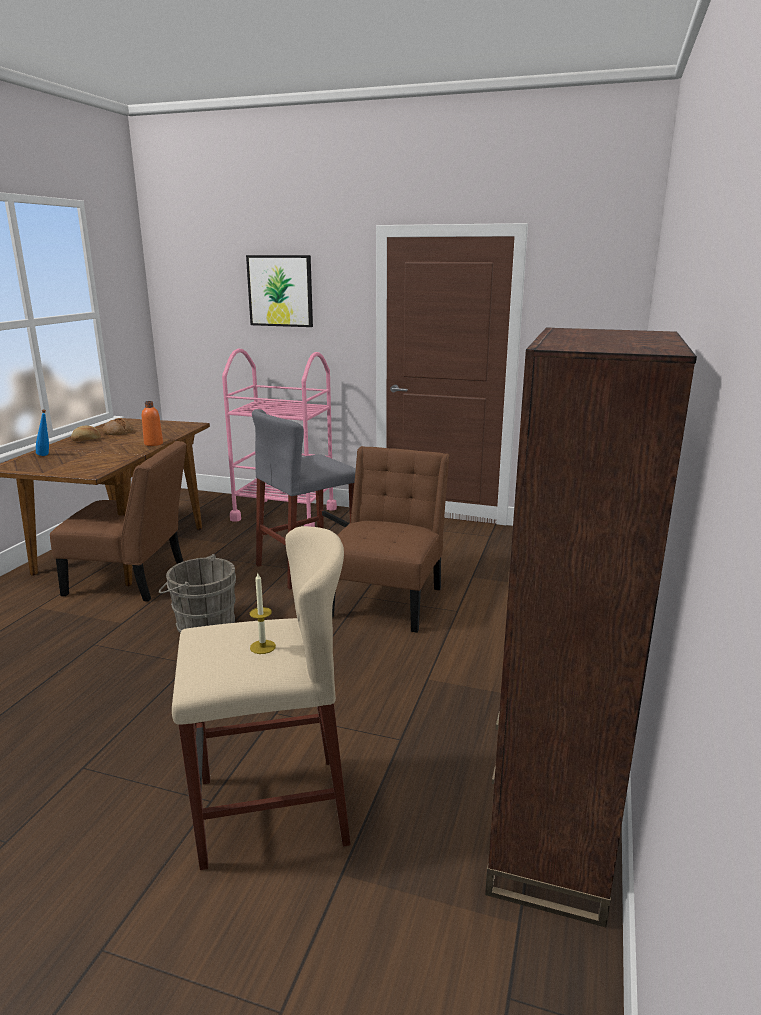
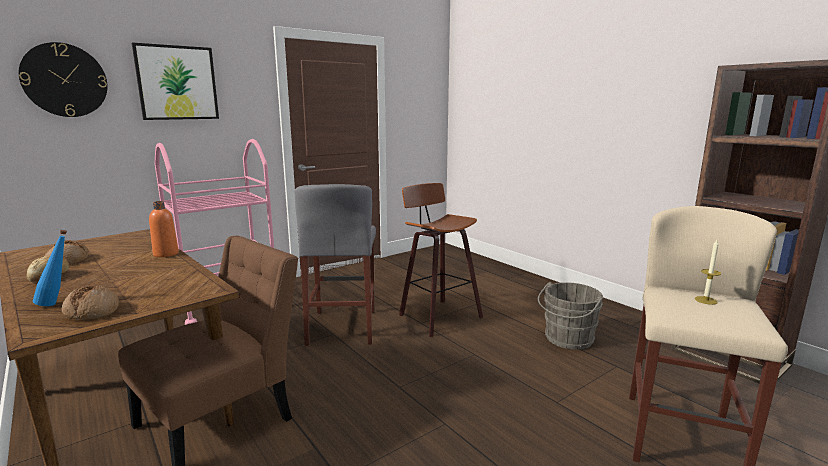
camera: 55 degrees left, 5 degrees down
(39, 464) = (92, 311): none -> bread
(202, 625) = (381, 400): grey bucket -> grey bucket (567, 339)
(203, 289) = (65, 80): none -> wall clock
(388, 599) = (437, 316): brown chair -> stool

